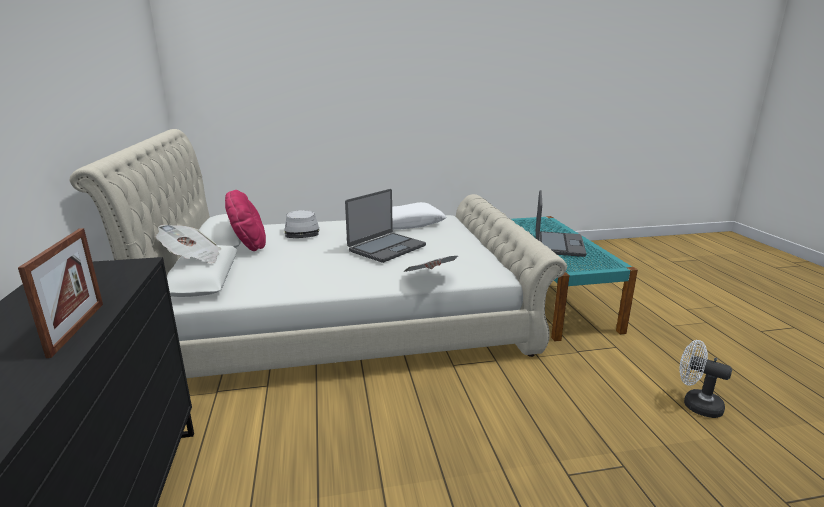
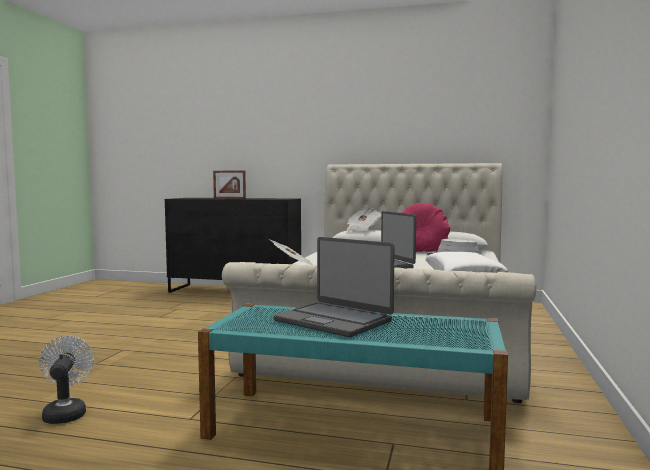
camera: 115 degrees right, 15 degrees down
(695, 404) = (66, 413): white fan -> white fan turned 75 degrees counterclockwise

